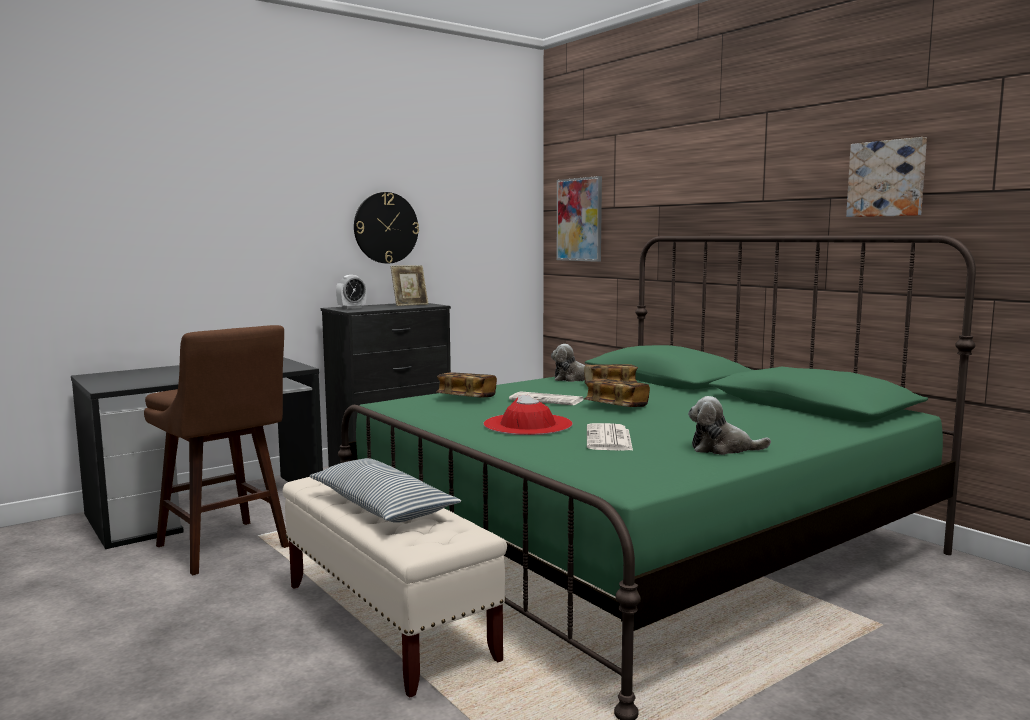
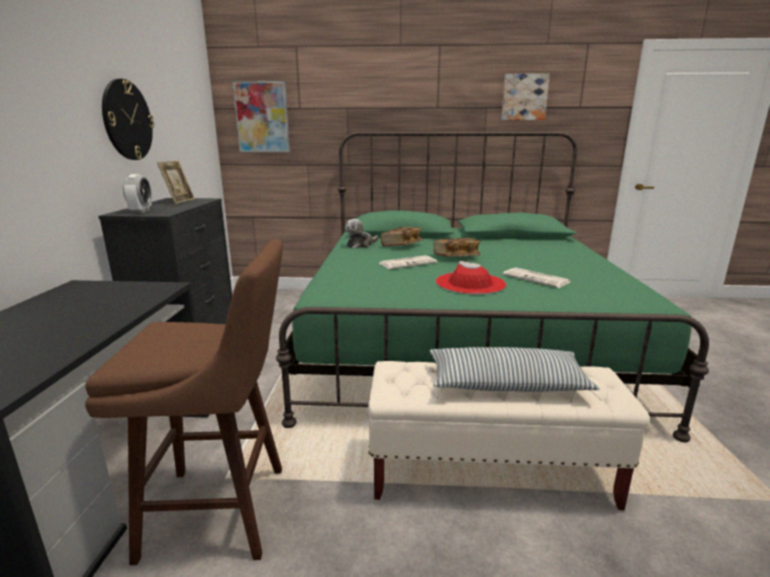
camera: 50 degrees left, 10 degrees up
(467, 398) = (358, 276): book -> none
(722, 449) = (587, 268): plush toy -> none

